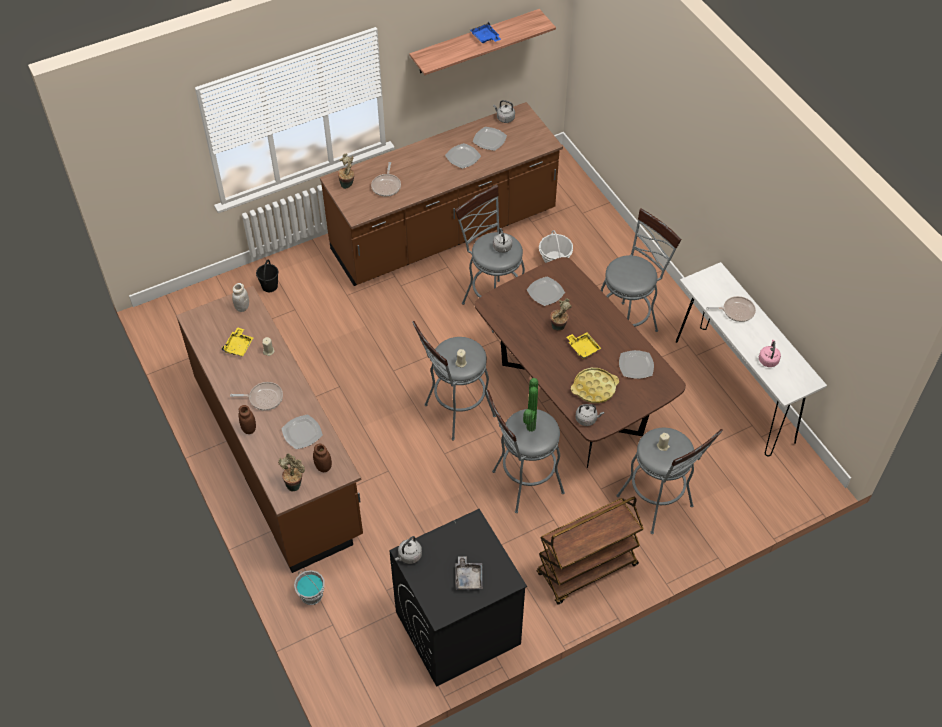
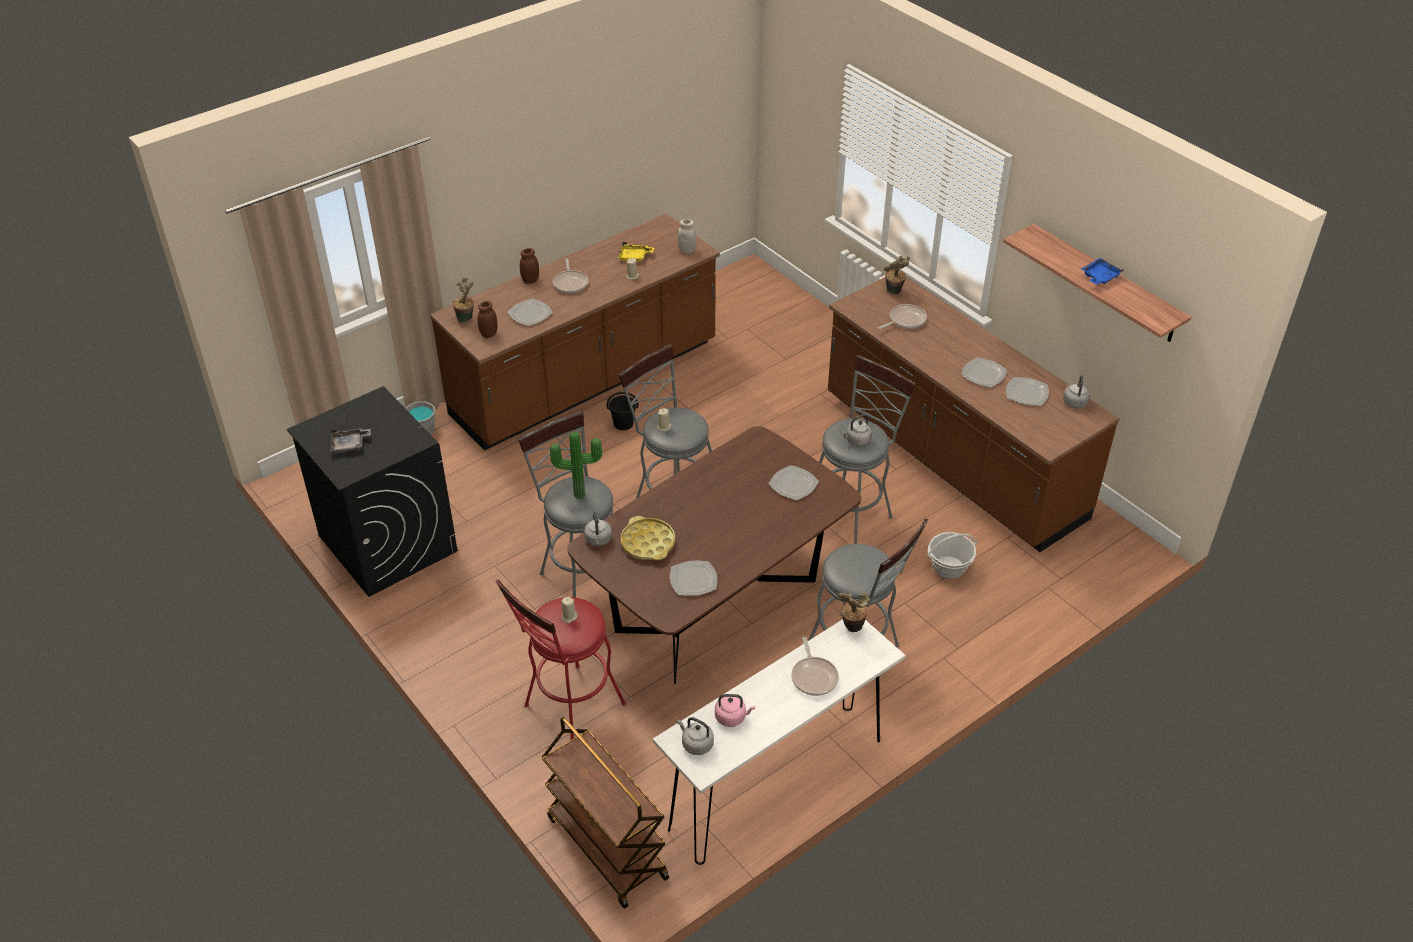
camera: 80 degrees right, 10 degrees down
(270, 286) = (813, 335): black bucket -> black bucket (623, 424)
(386, 186) = (905, 320): frying pan -> frying pan turned 150 degrees clockwise
(409, 556) = (375, 400): grey kettle -> grey kettle (696, 744)
(559, 327) = (738, 502): potted plant -> potted plant (851, 627)
(583, 348) = (710, 527): yellow tray -> none
(586, 570) = (467, 645): brown cart -> brown cart (606, 847)
(659, 505) = (568, 709): grey stool -> red stool

